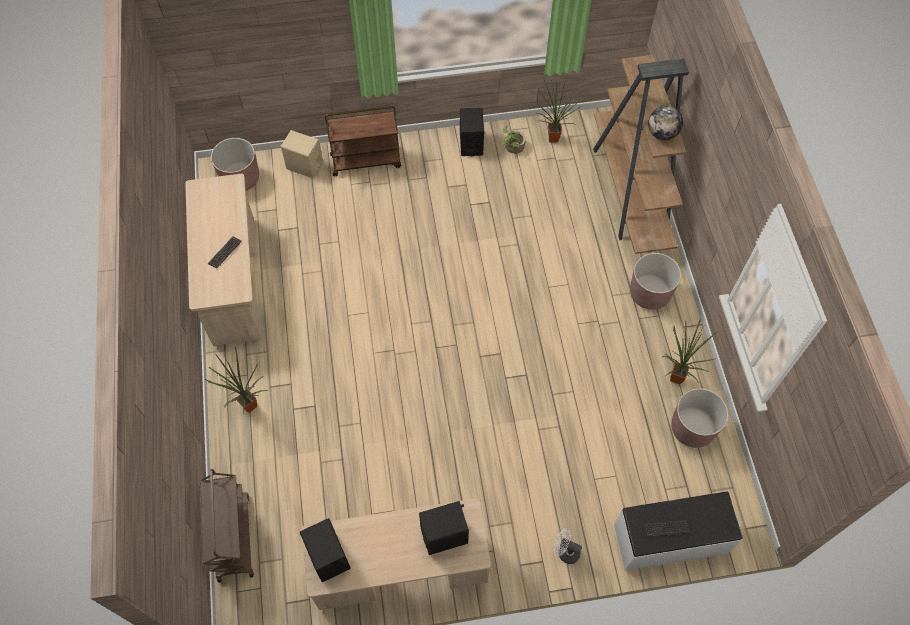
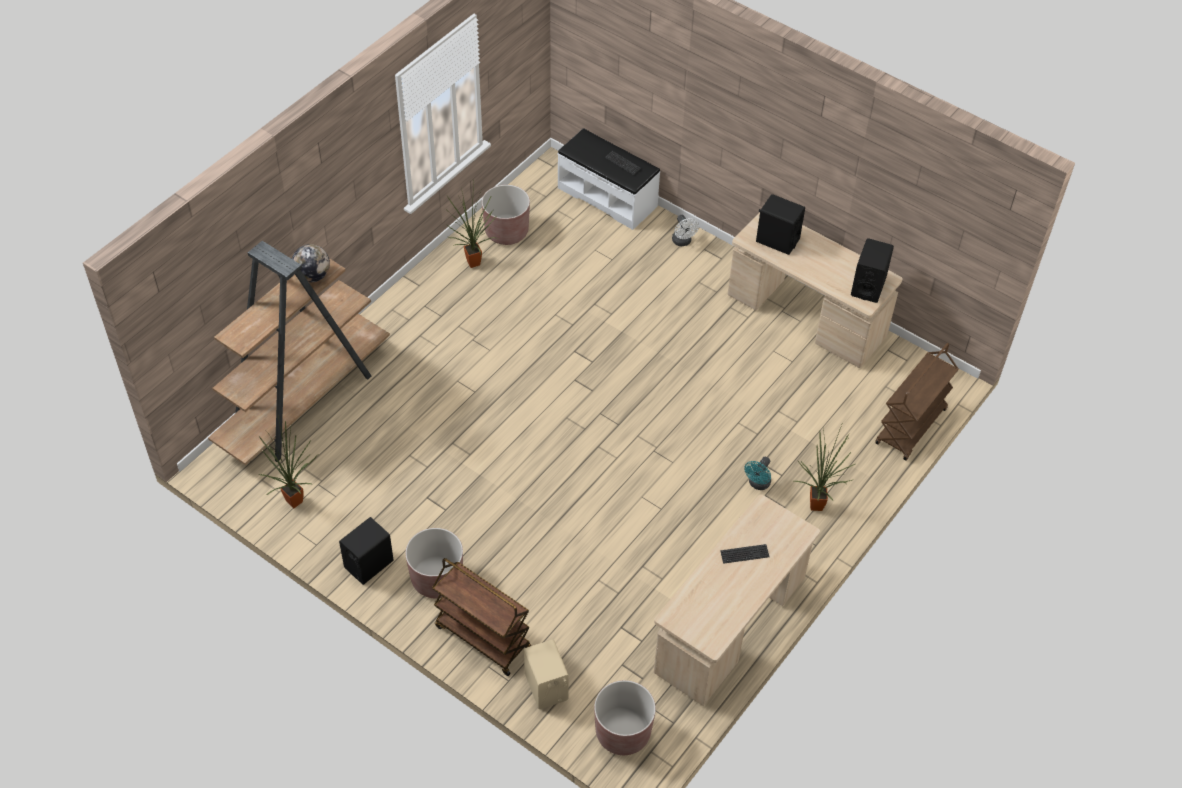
camera: 135 degrees left, 10 degrees down
(303, 387) = (758, 484): none -> turquoise fan
(512, 147) = (339, 527): potted plant -> none
(649, 293) = (408, 324): brown planter -> brown planter (437, 579)

